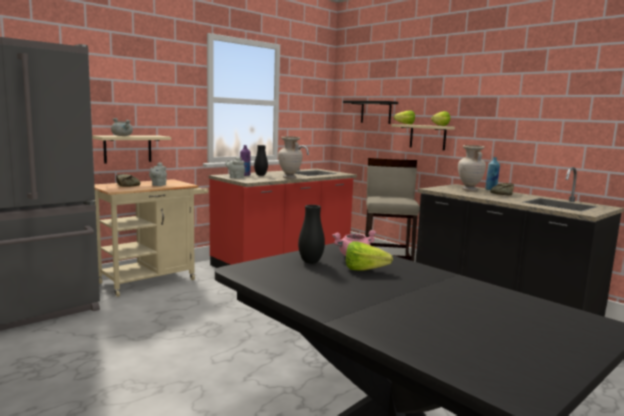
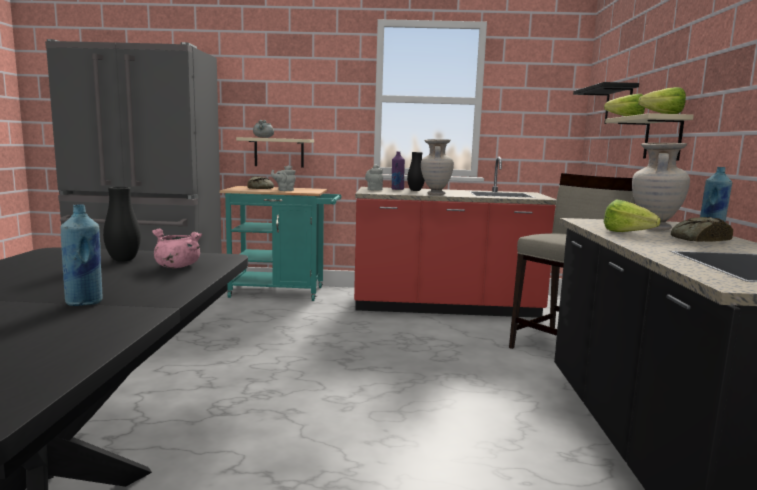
camera: 45 degrees right, 0 degrees up
(153, 280) = (283, 292): beige cart -> turquoise cart
(368, 270) = (122, 278): lettuce -> lettuce (630, 234)
(423, 285) = (85, 302): none -> blue bottle

